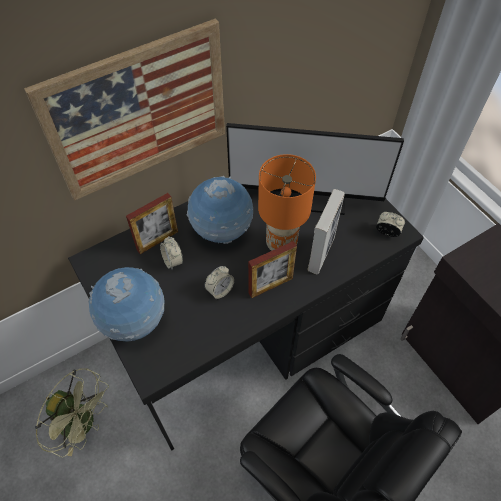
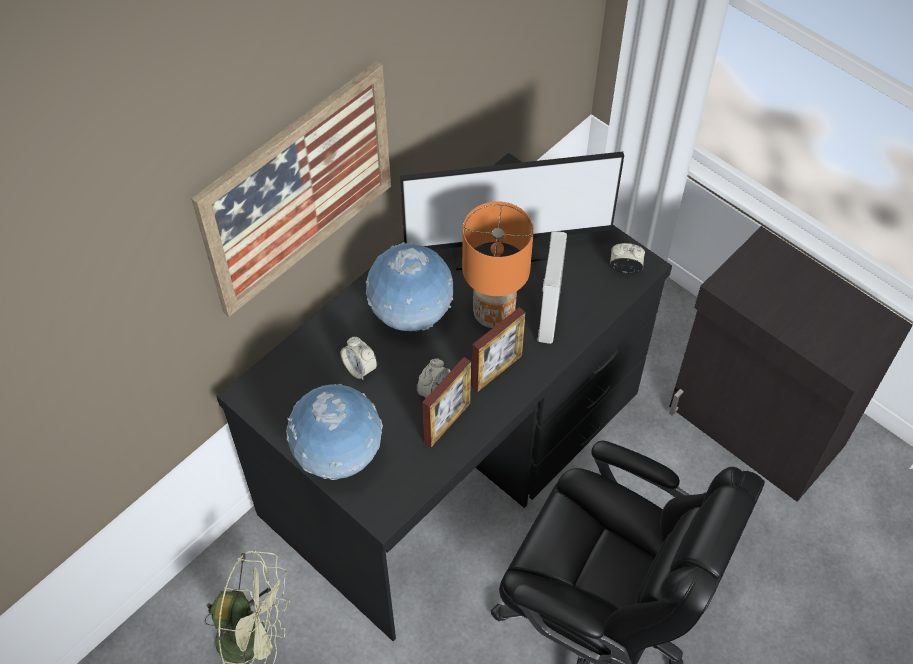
camera: 15 degrees left, 0 degrees up
(157, 241) = (330, 347): picture frame -> picture frame (447, 423)

